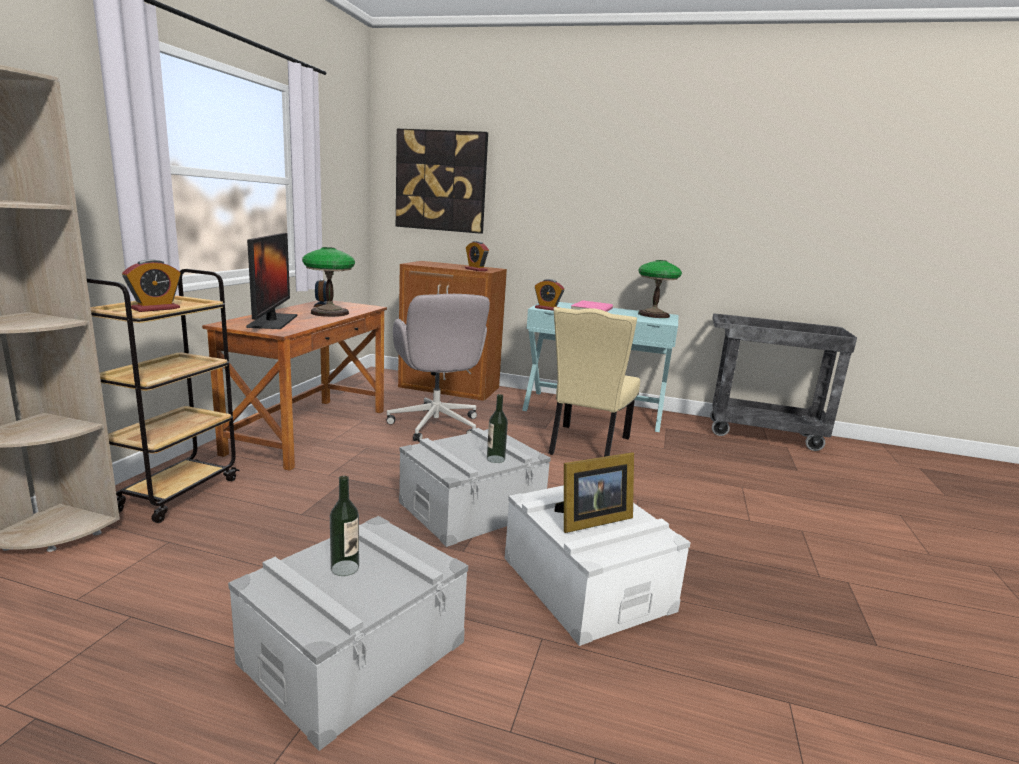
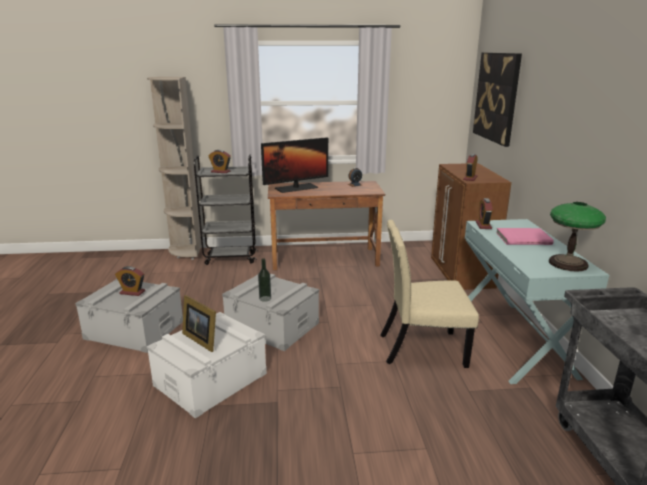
camera: 70 degrees right, 5 degrees up
(178, 494) = (231, 258): brown cart -> grey cart
(329, 313) = (337, 190): table lamp -> none
(345, 568) = (132, 292): bottle -> alarm clock
(435, 426) = (379, 286): grey office chair -> none

